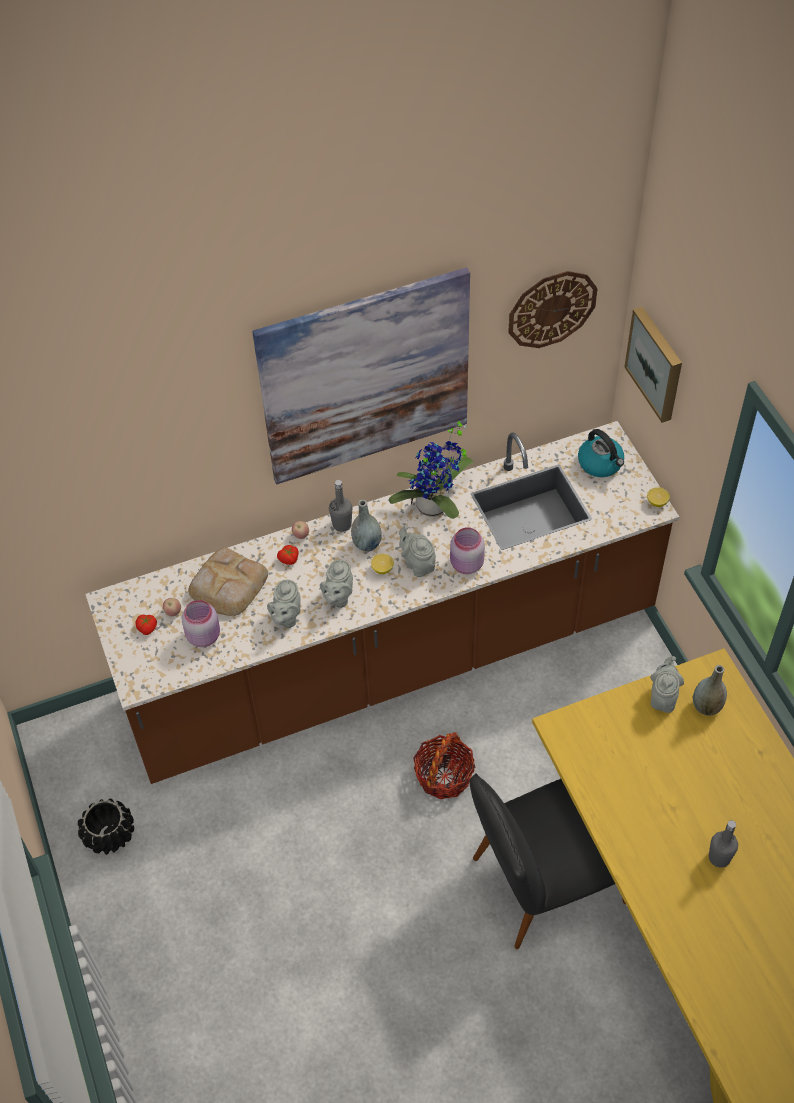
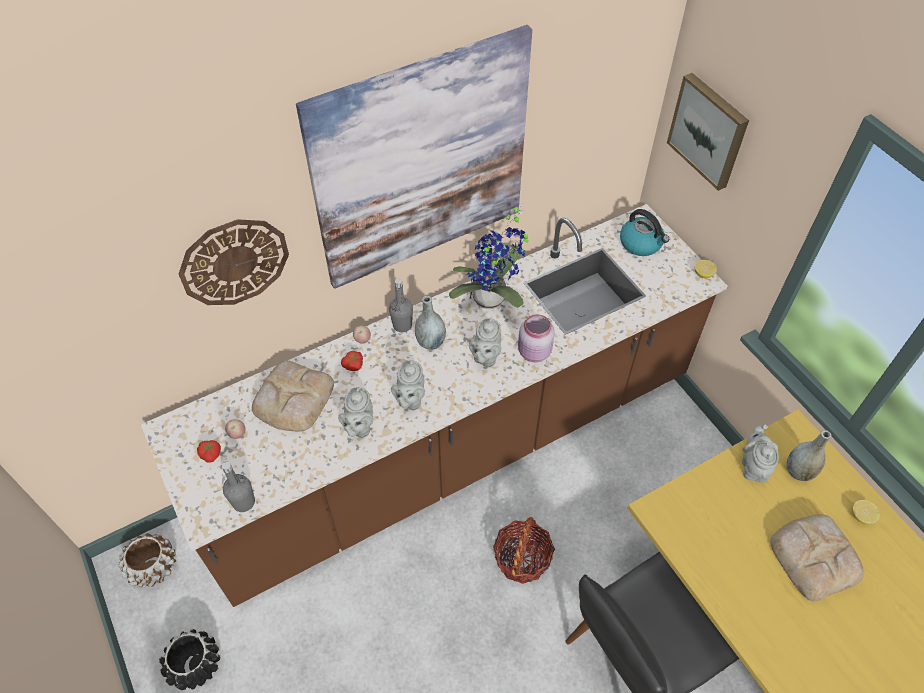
camera: 10 degrees left, 0 degrees up
(75, 741) = (153, 567): none -> brown planter
(204, 635) = (273, 455): pink jar -> none
(382, 569) = (450, 365): lemon -> lemon (861, 516)
(418, 564) = (485, 357): grey teapot -> grey teapot turned 120 degrees counterclockwise
(551, 309) = (603, 80): wall clock -> wall clock (234, 262)
(698, 784) = (814, 556): none -> bread
(719, 857) = (860, 638): grey bottle -> grey bottle (244, 502)

